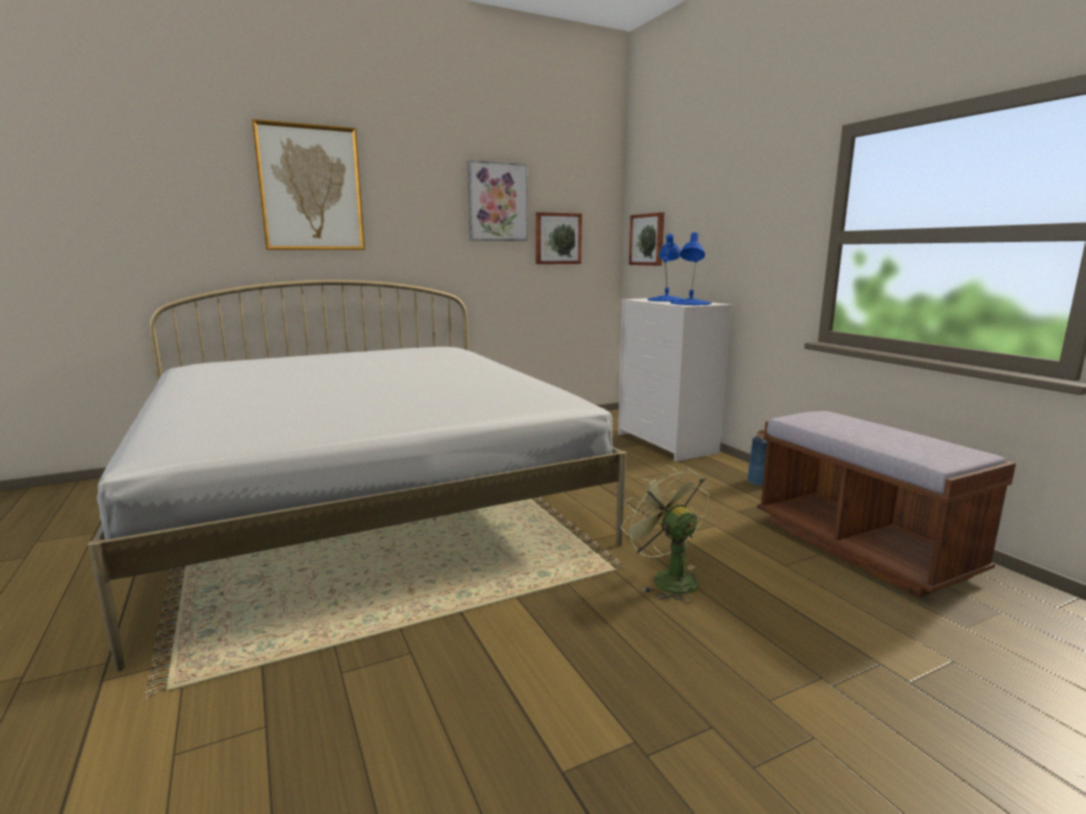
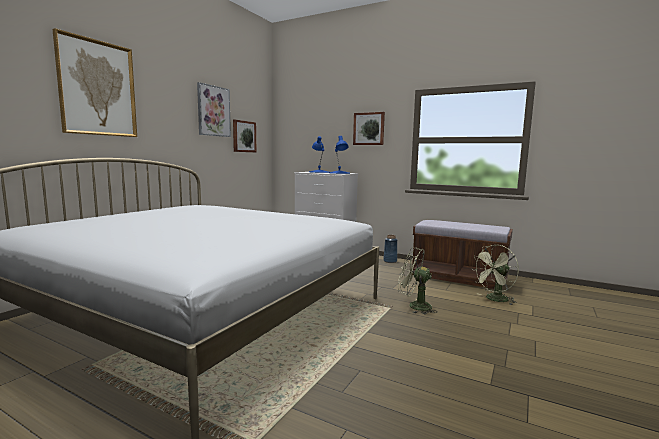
camera: 35 degrees left, 5 degrees down
(647, 239) = (293, 139): picture -> picture (369, 128)
(867, 617) = (494, 300): none -> green fan

